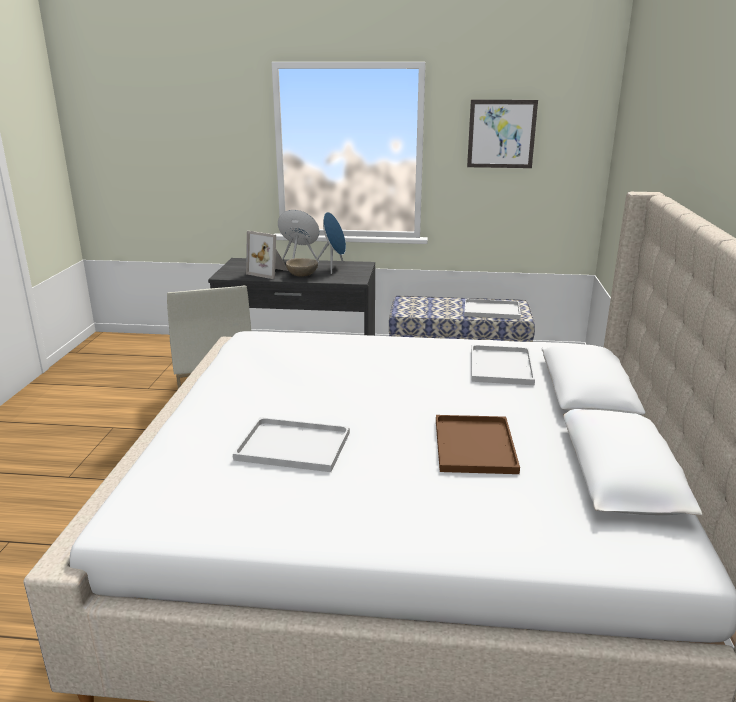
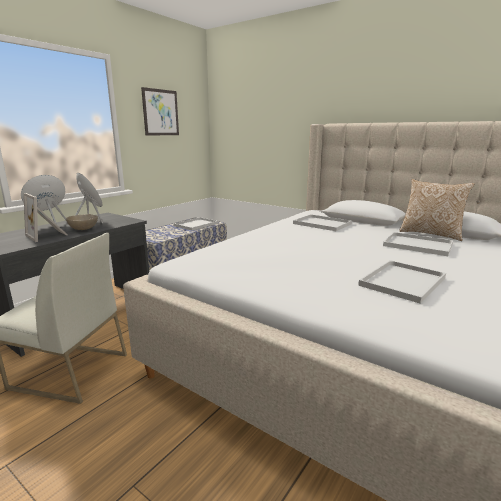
camera: 60 degrees left, 5 degrees down
(269, 272) = (48, 235): picture frame -> picture frame turned 75 degrees clockwise
(473, 444) = (416, 245): brown tray -> white tray
(567, 453) = (431, 234): none -> pillow

